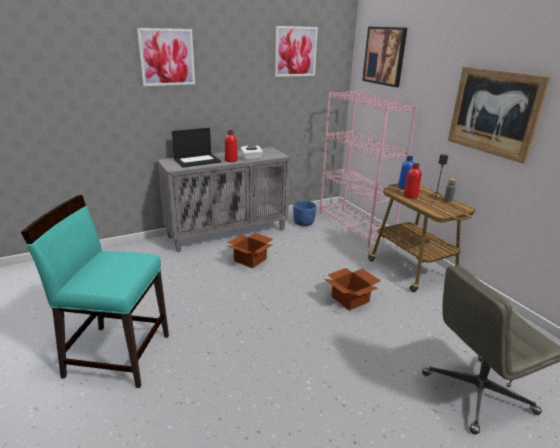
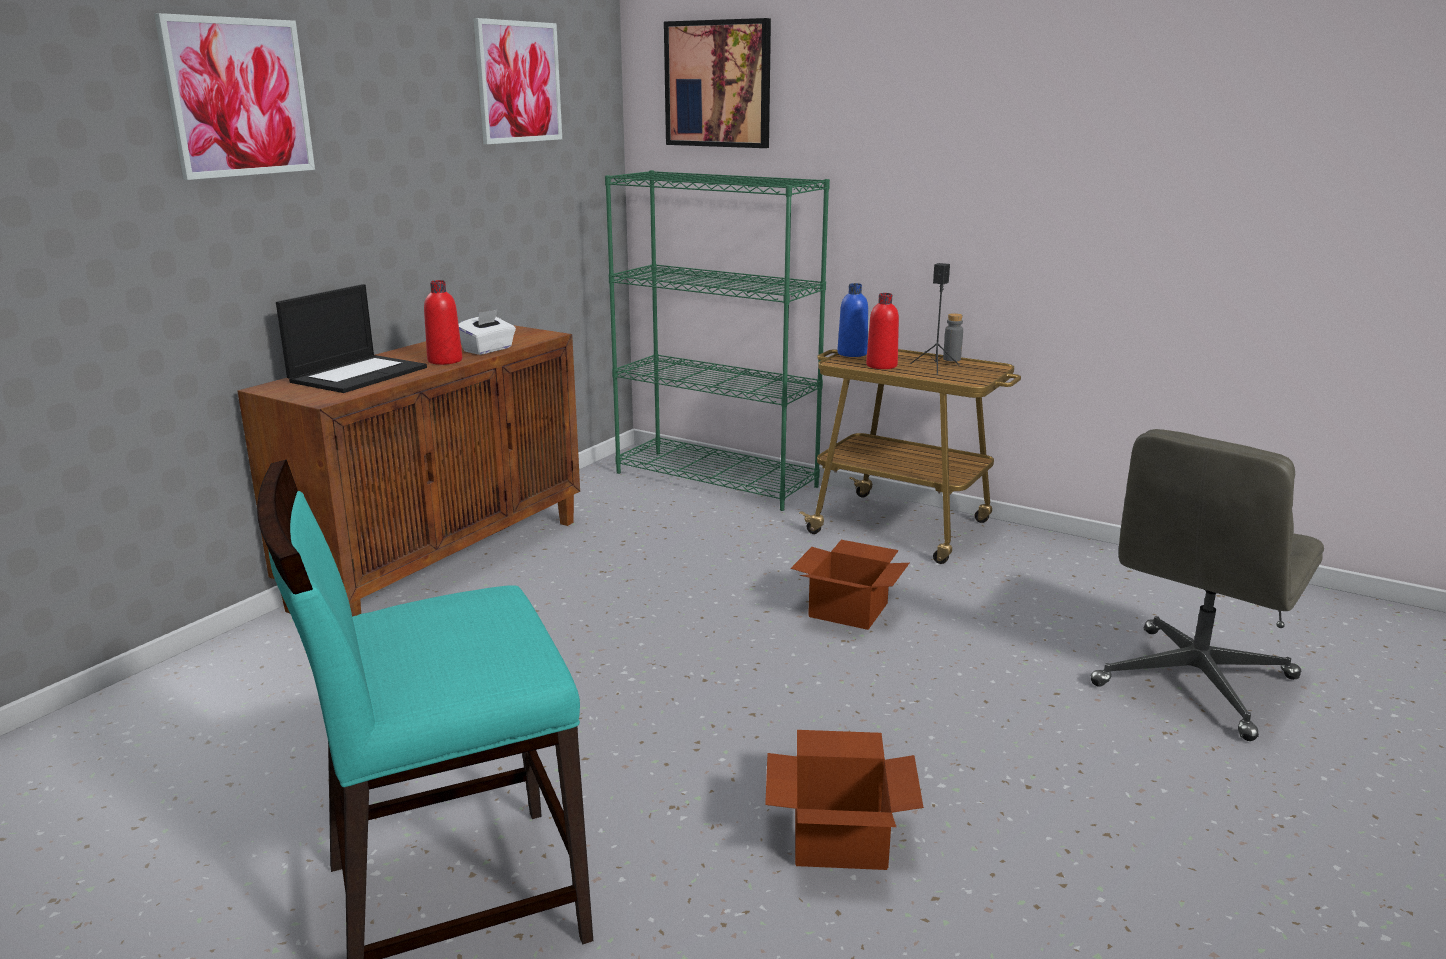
camera: 30 degrees left, 5 degrees down
(228, 232) = (442, 562): grey cabinet -> brown cabinet
(251, 259) = (563, 600): cardboard box -> cardboard box (841, 836)
(303, 223) = (602, 499): blue planter -> none
(355, 226) = (717, 479): pink bookcase -> green bookcase
(493, 112) = (1008, 169): picture -> none

